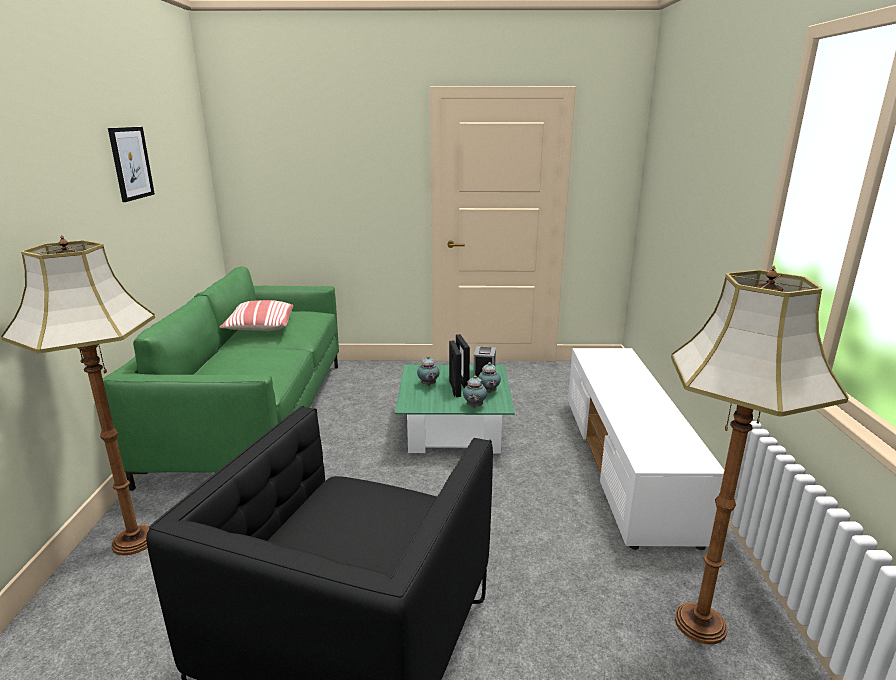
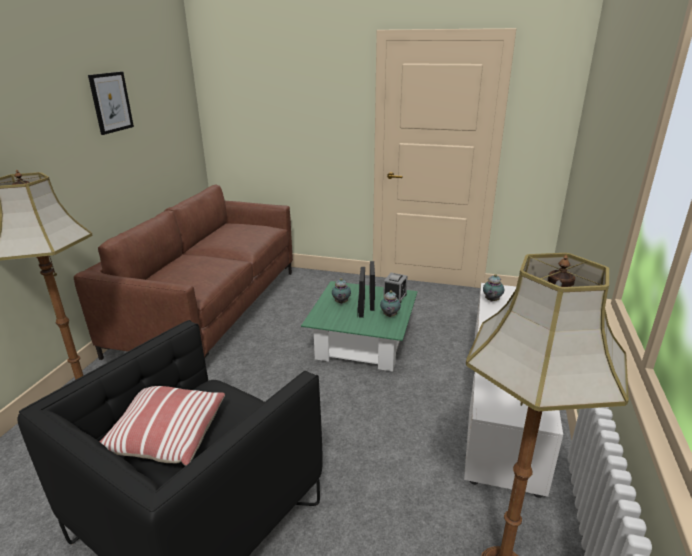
camera: 15 degrees right, 5 degrees up
(256, 417) = (211, 310): green sofa -> brown sofa
(259, 327) = (219, 238): pillow -> pillow (165, 437)
(474, 406) = (370, 328): teapot -> teapot (491, 300)

